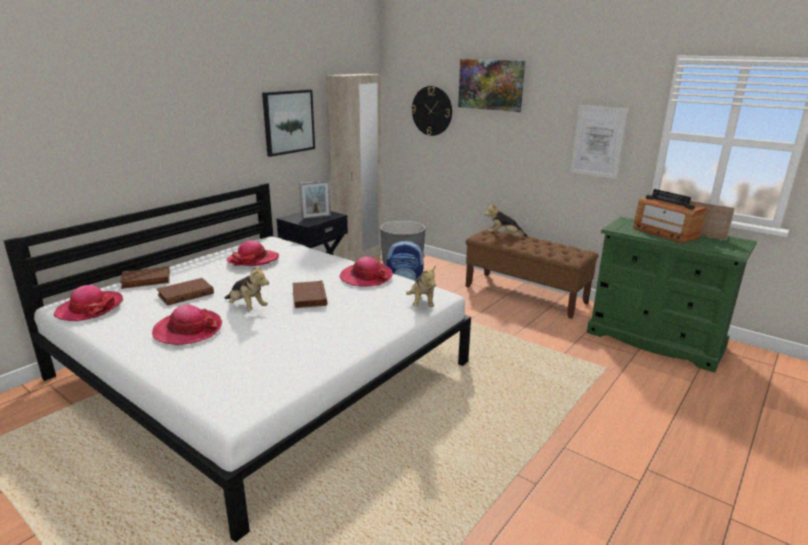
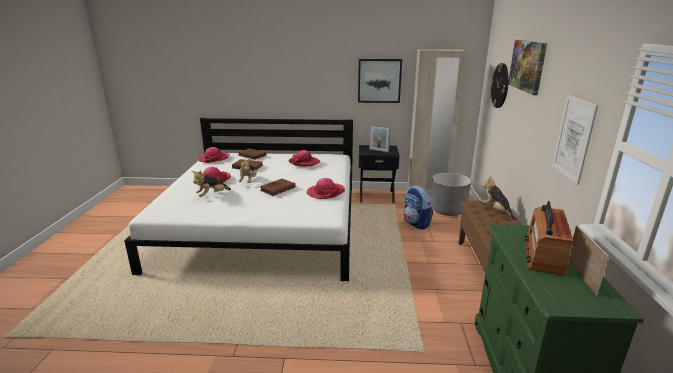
camera: 55 degrees right, 0 degrees up
(421, 303) = (309, 217): plush toy -> plush toy (212, 195)

